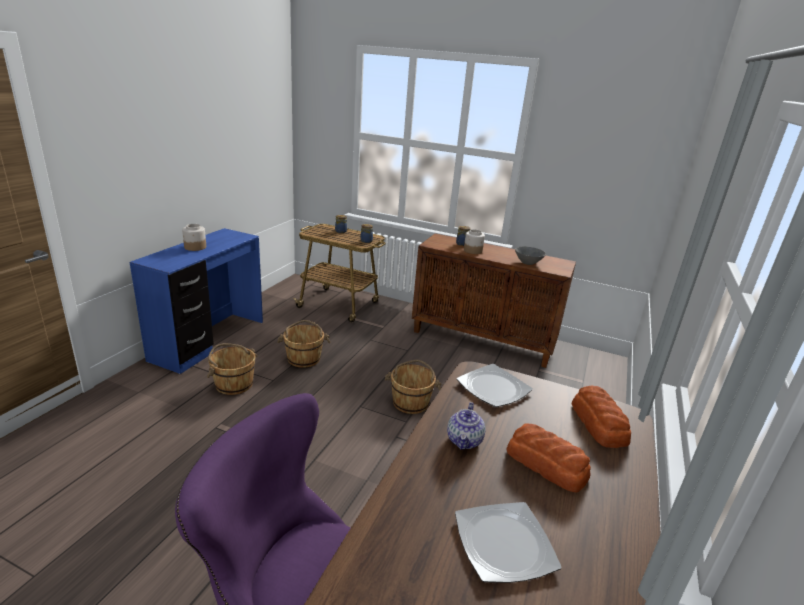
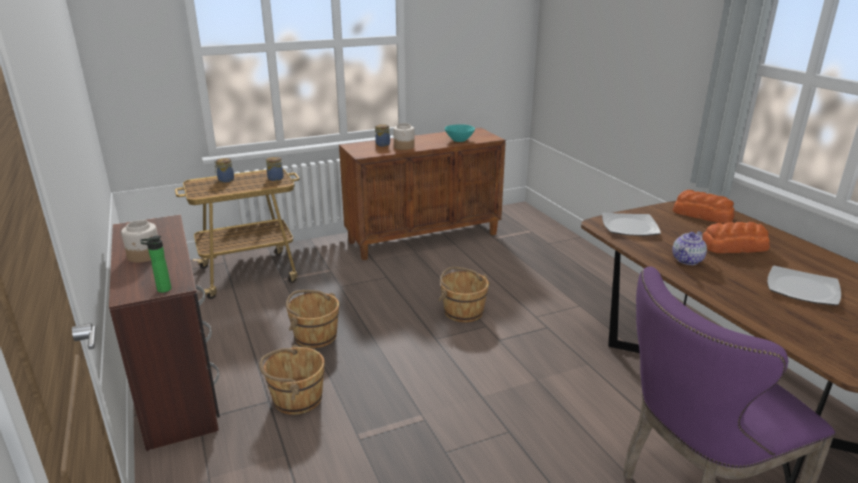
camera: 45 degrees left, 0 degrees up
(159, 265) = (161, 290): none -> bottle
(210, 340) = (179, 383): blue desk -> brown desk
(464, 441) = (687, 260): teapot -> teapot turned 75 degrees clockwise
(528, 263) = (460, 140): grey bowl -> turquoise bowl

